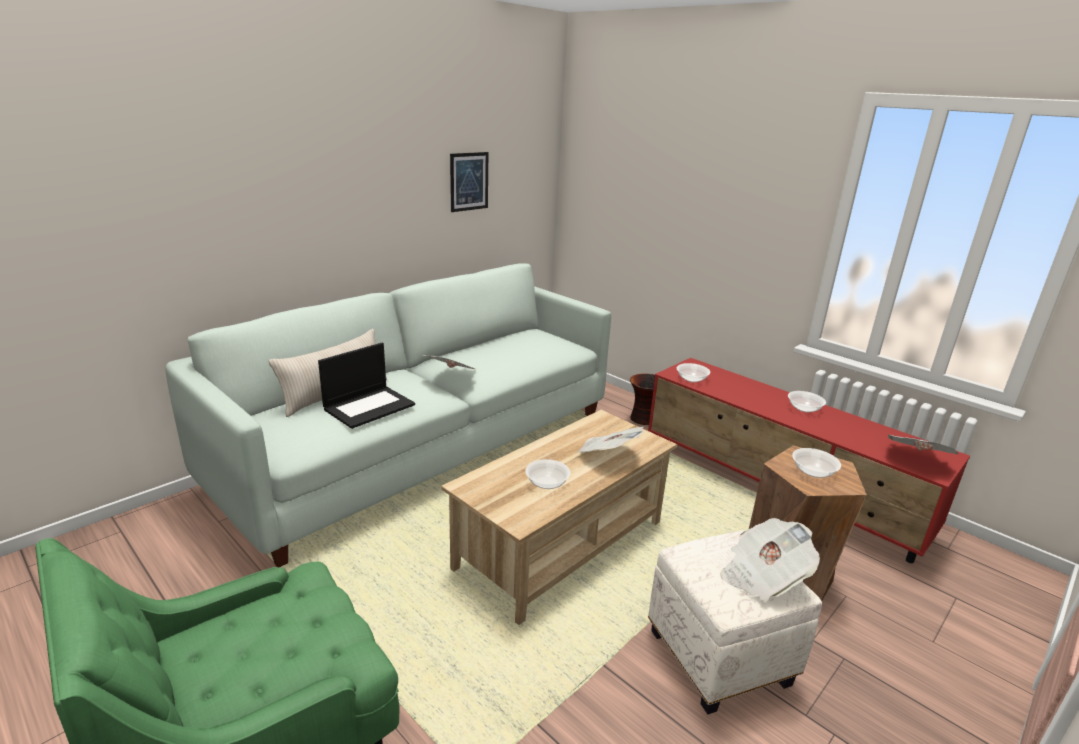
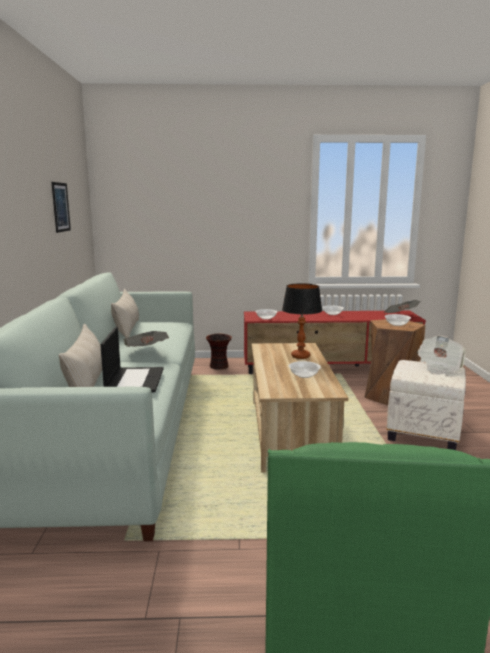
camera: 45 degrees left, 10 degrees down
(503, 339) = (127, 330): none -> beige pillow
(607, 455) = (300, 356): newspaper -> table lamp

